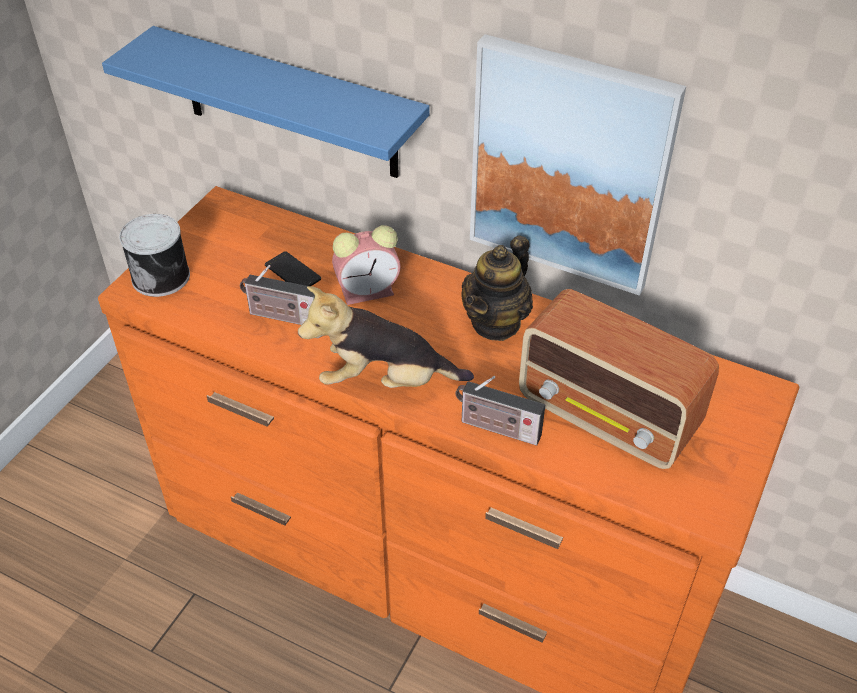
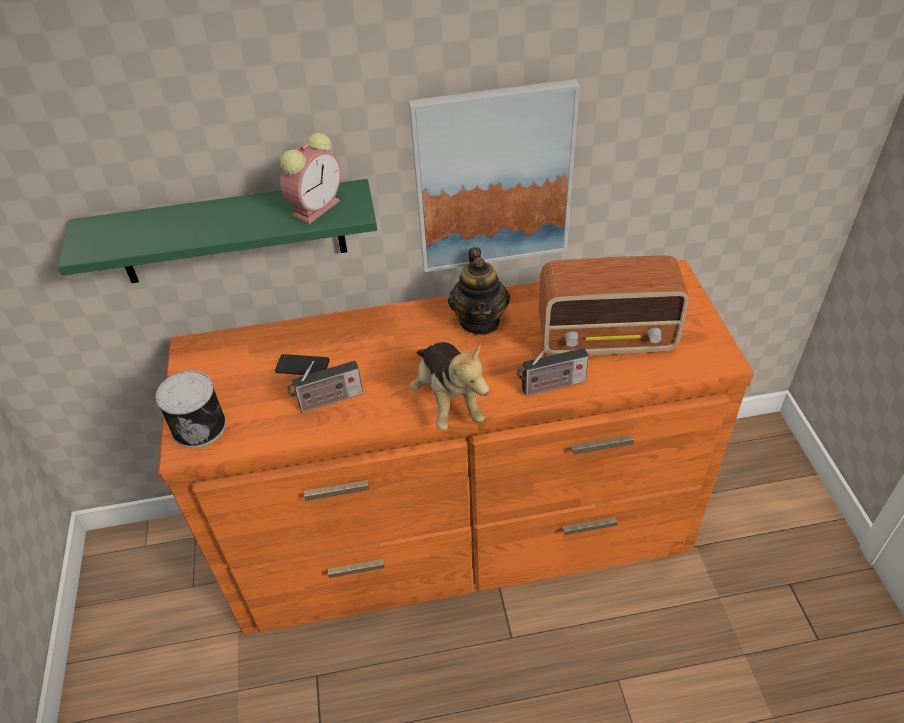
camera: 35 degrees left, 0 degrees up
(289, 104) = (231, 233): blue shelf -> green shelf
(369, 291) = (373, 347): alarm clock -> alarm clock (317, 207)
(385, 381) = (448, 400): plush toy -> plush toy turned 75 degrees counterclockwise

